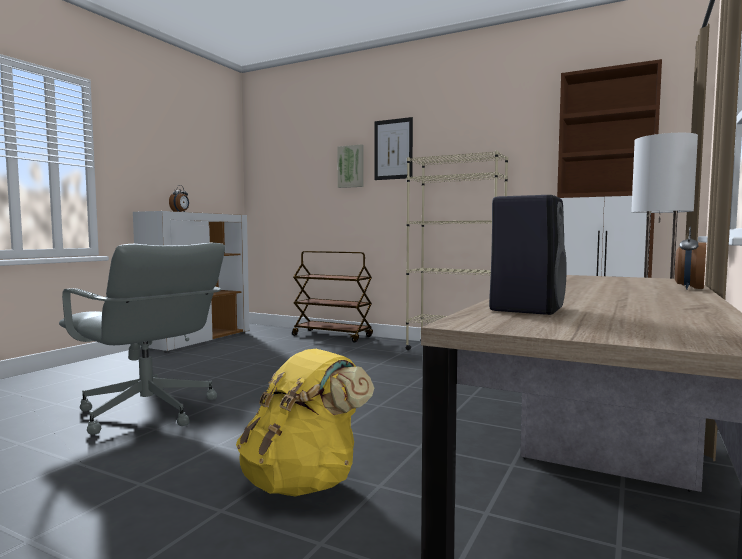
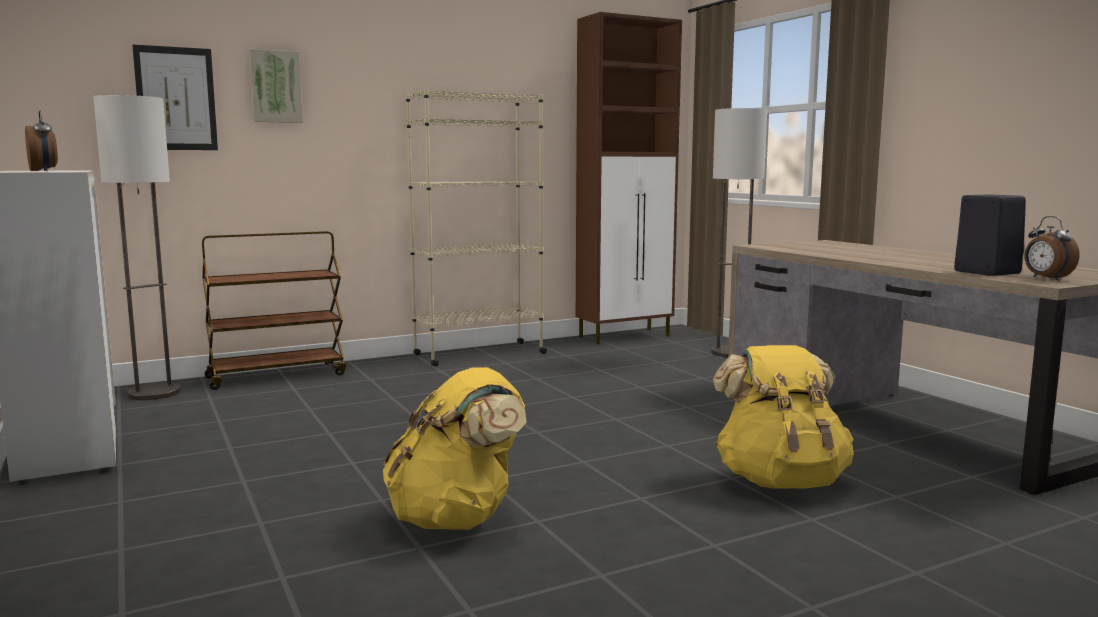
camera: 55 degrees left, 5 degrees up
(147, 412) = (457, 519): grey office chair -> yellow backpack
(274, 331) = (154, 393): none -> floor lamp
(393, 149) = (353, 67): picture -> picture (176, 99)
(688, 288) = (891, 248): alarm clock -> alarm clock (1046, 278)

